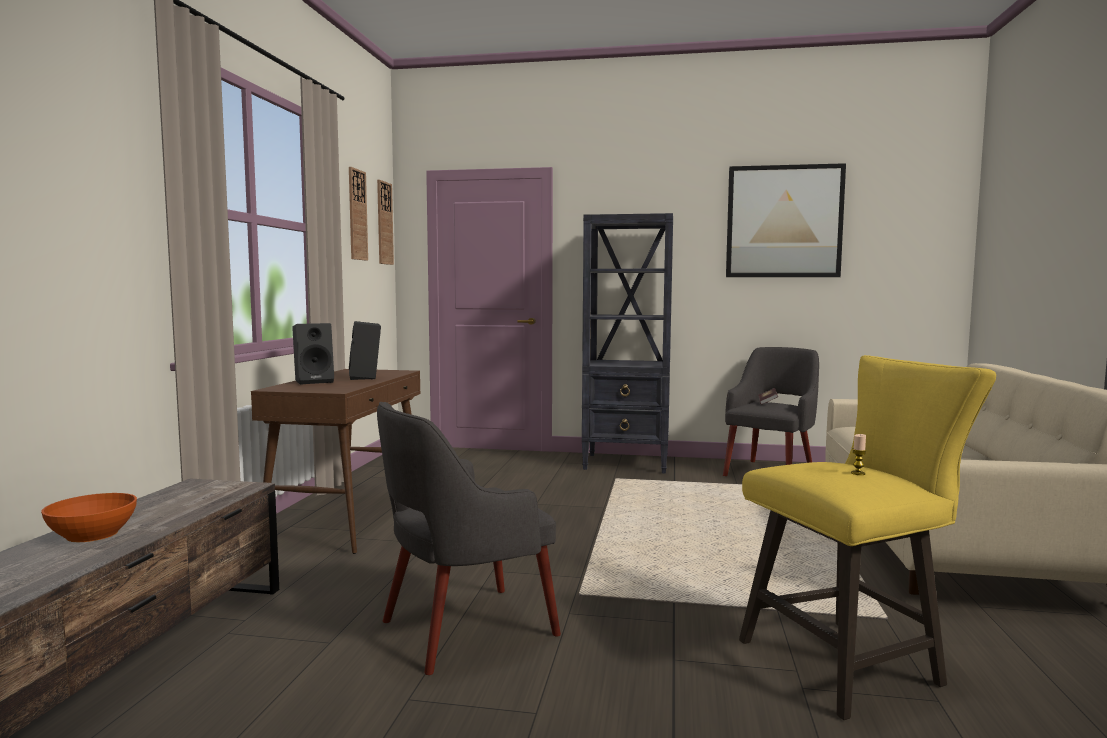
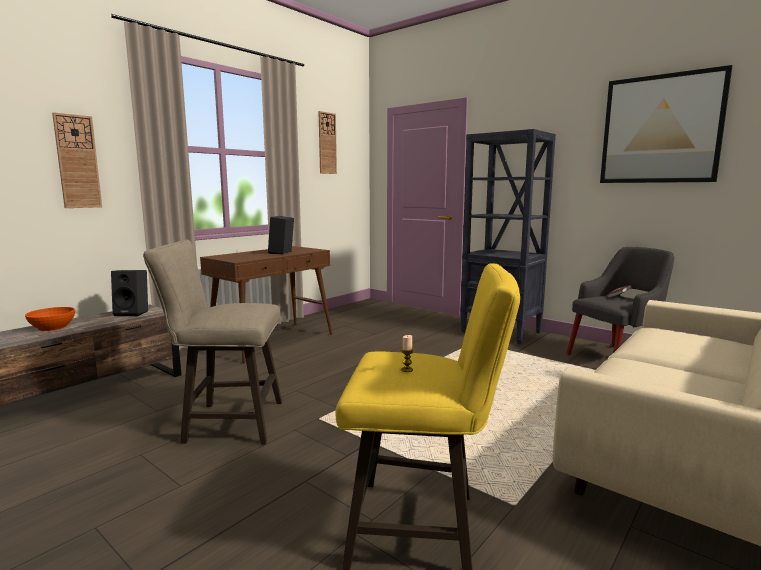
camera: 30 degrees right, 5 degrees up
(315, 381) = (248, 253): black speaker -> black speaker (133, 313)
(384, 223) = (357, 147): wall clock -> wall clock (77, 162)
(465, 628) = (226, 422): grey armchair -> beige stool

